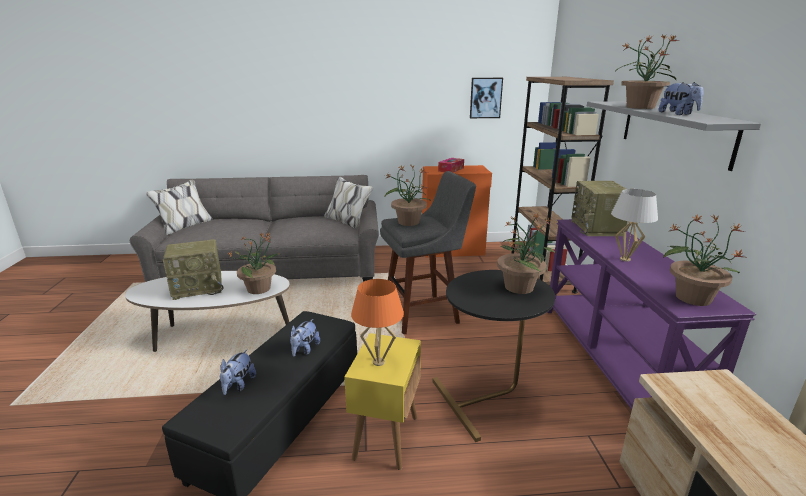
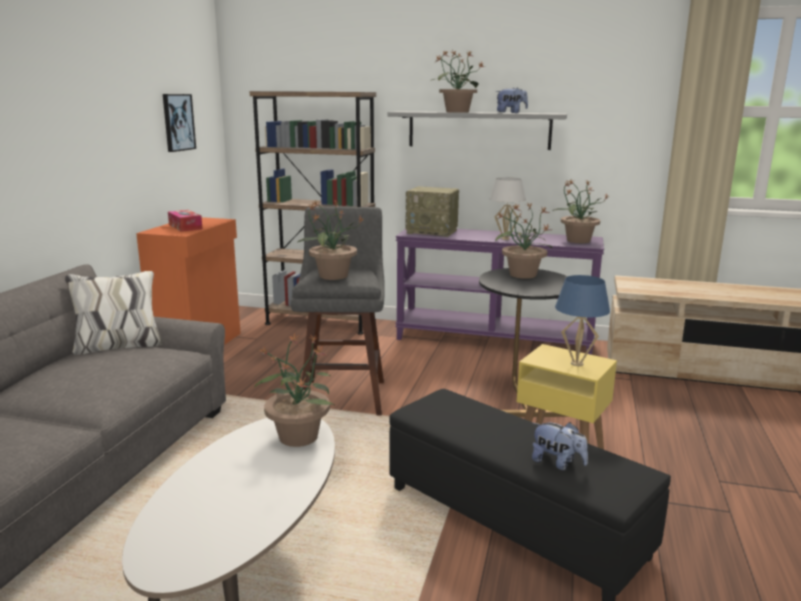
camera: 70 degrees left, 5 degrees down
(199, 287) = (235, 493): radio -> none
(304, 350) = (495, 418): plush toy -> none
(379, 362) = (577, 363): orange table lamp -> blue table lamp

